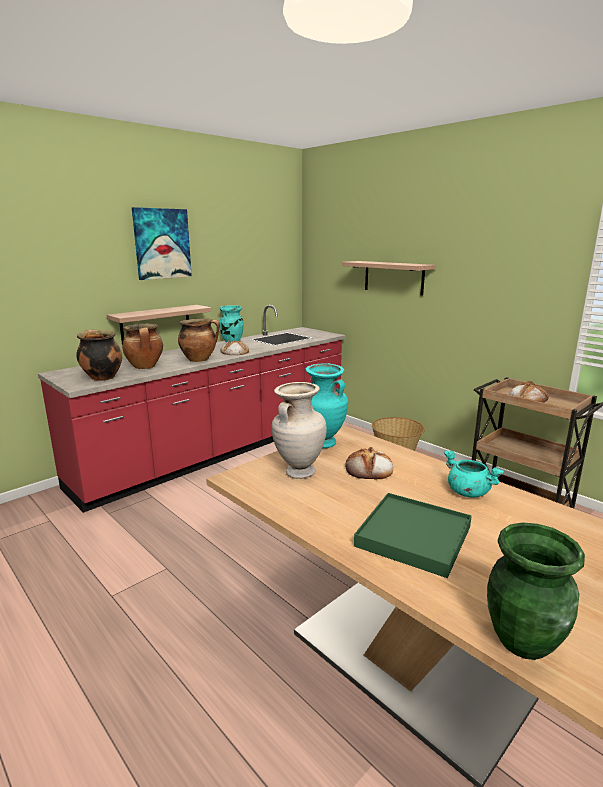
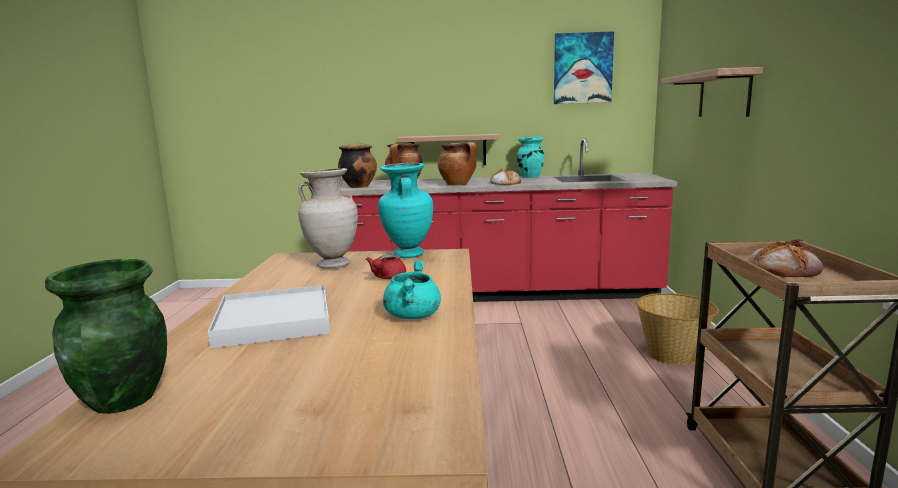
camera: 45 degrees right, 5 degrees down
(162, 244) = (461, 69): picture -> picture (582, 68)
(369, 469) = (387, 277): bread -> red teapot
(413, 537) = (273, 321): green tray -> white tray

